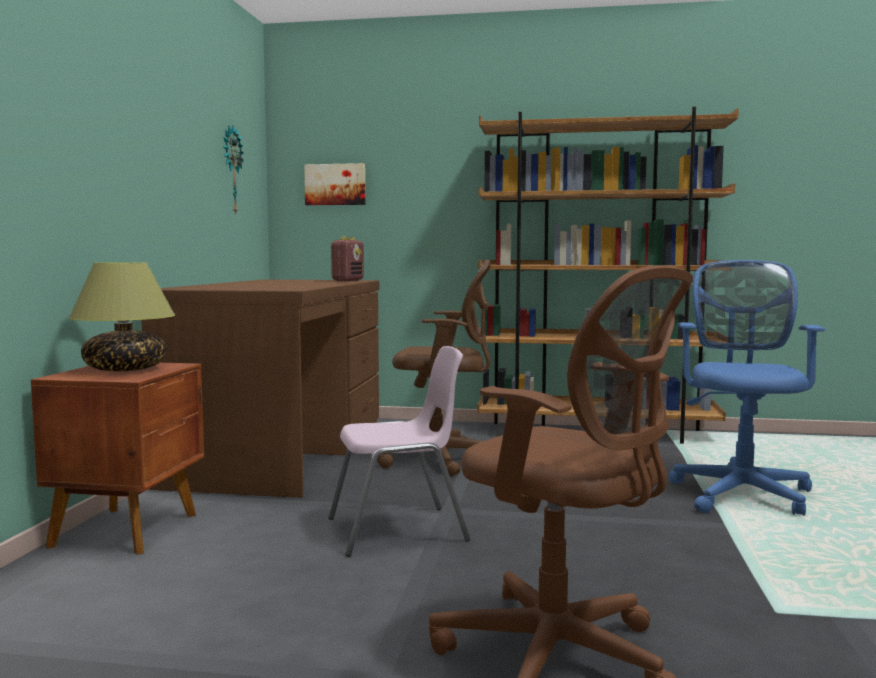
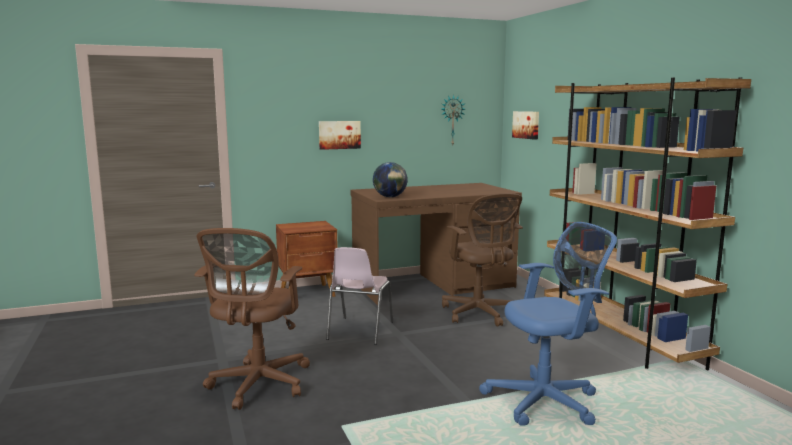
camera: 60 degrees right, 5 degrees up
(114, 169) = (339, 135): none -> picture
(126, 369) = (307, 226): table lamp -> none
(281, 288) = (390, 197): none -> globe
(348, 280) = (495, 191): radio -> none
(399, 530) = (359, 331): pink chair -> pink chair turned 60 degrees clockwise

